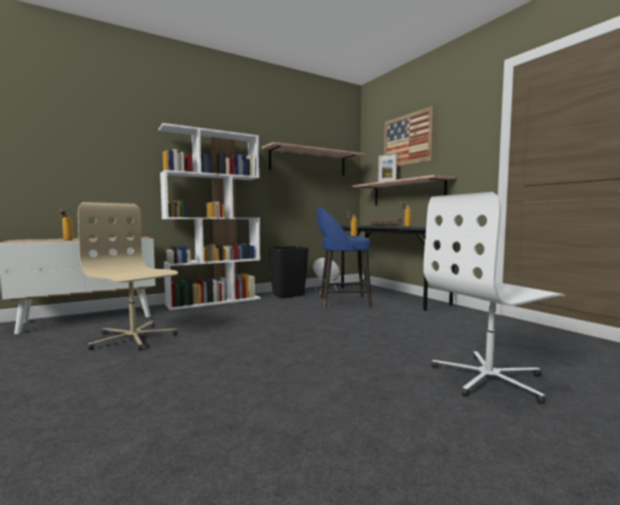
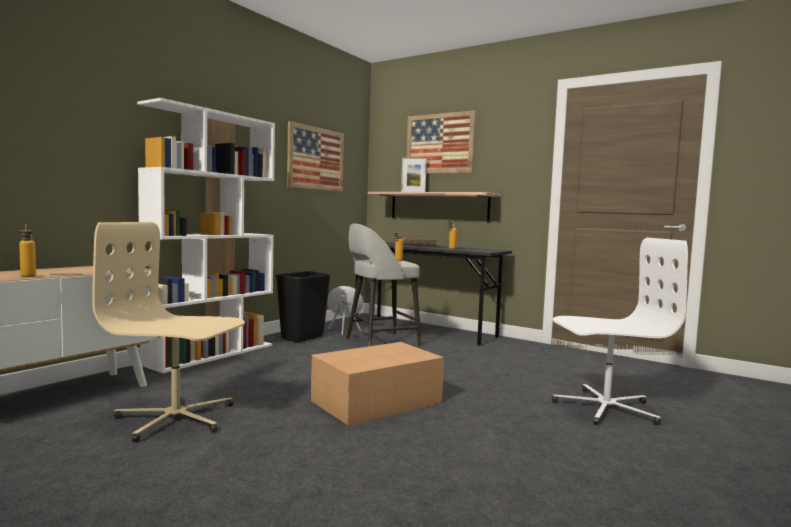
camera: 25 degrees left, 0 degrees up
(278, 344) = (378, 401): none -> cardboard box
(308, 162) = (316, 159): shelf -> picture
(342, 302) = (380, 342): blue stool -> grey stool
(489, 379) = (605, 408): white office chair -> white office chair turned 135 degrees counterclockwise

